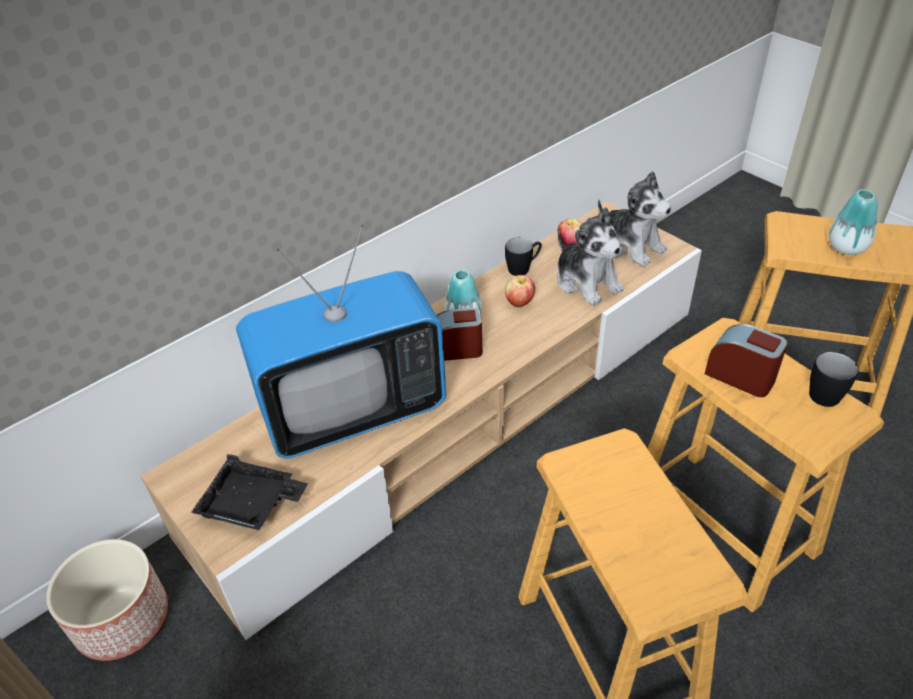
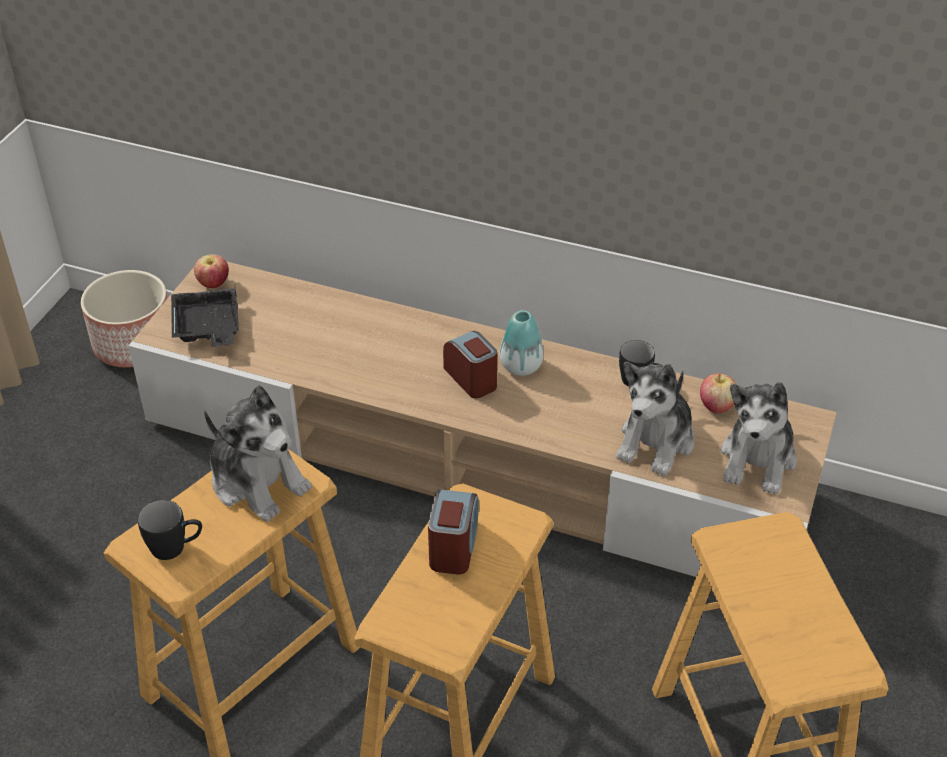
camera: 60 degrees right, 0 degrees up
(353, 410) = (345, 341): television -> none
(519, 302) = (579, 398): apple -> apple (213, 284)
(604, 479) = (258, 481): none -> plush toy
(826, 390) = (473, 619): black mug -> black mug (176, 547)
(846, 247) = (768, 600): vase -> none

